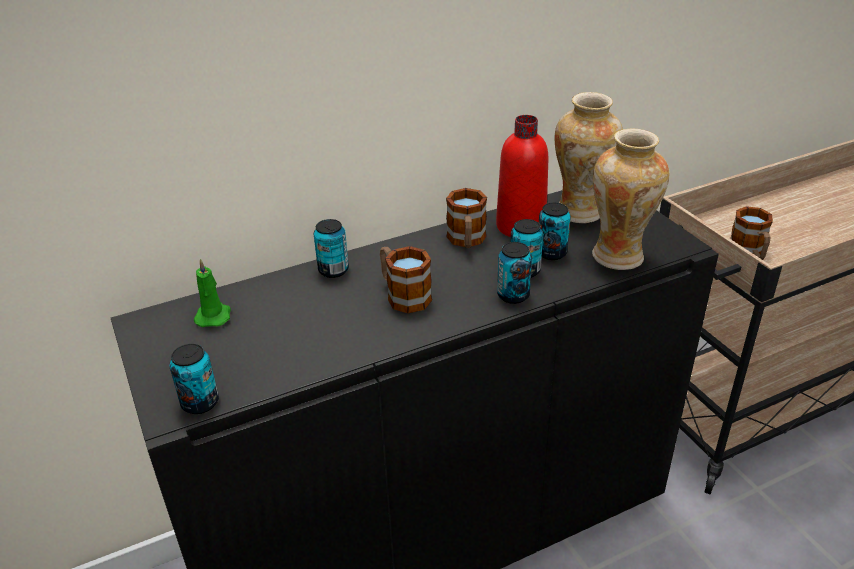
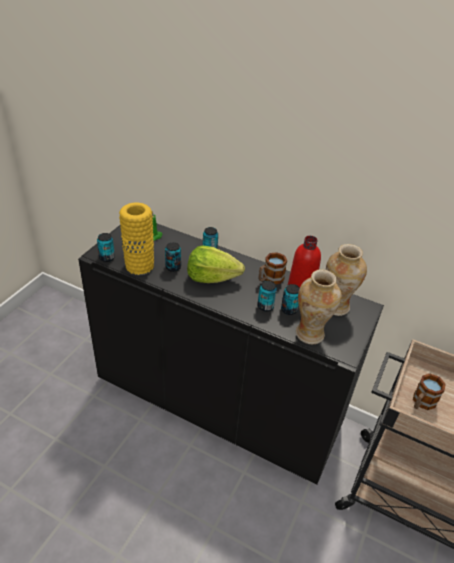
camera: 50 degrees right, 5 degrees up
(277, 367) = (139, 266): none -> yellow vase
(403, 295) = (212, 277): mug -> lettuce
(513, 295) = (243, 310): can -> can (173, 267)

